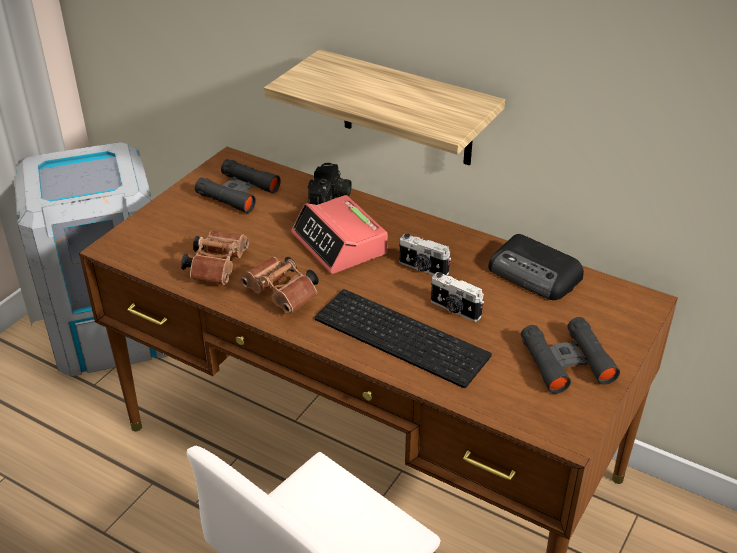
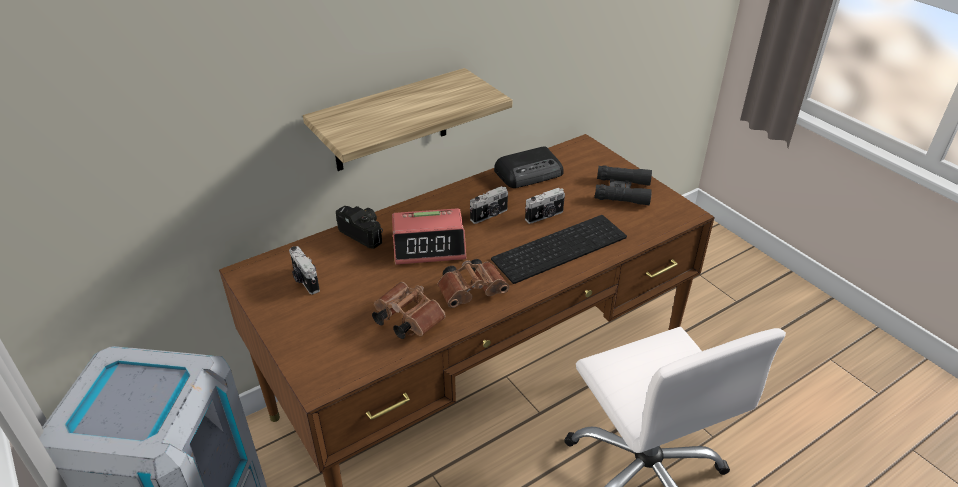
camera: 65 degrees left, 0 degrees up
(238, 192) = (304, 280): black binoculars -> camera

